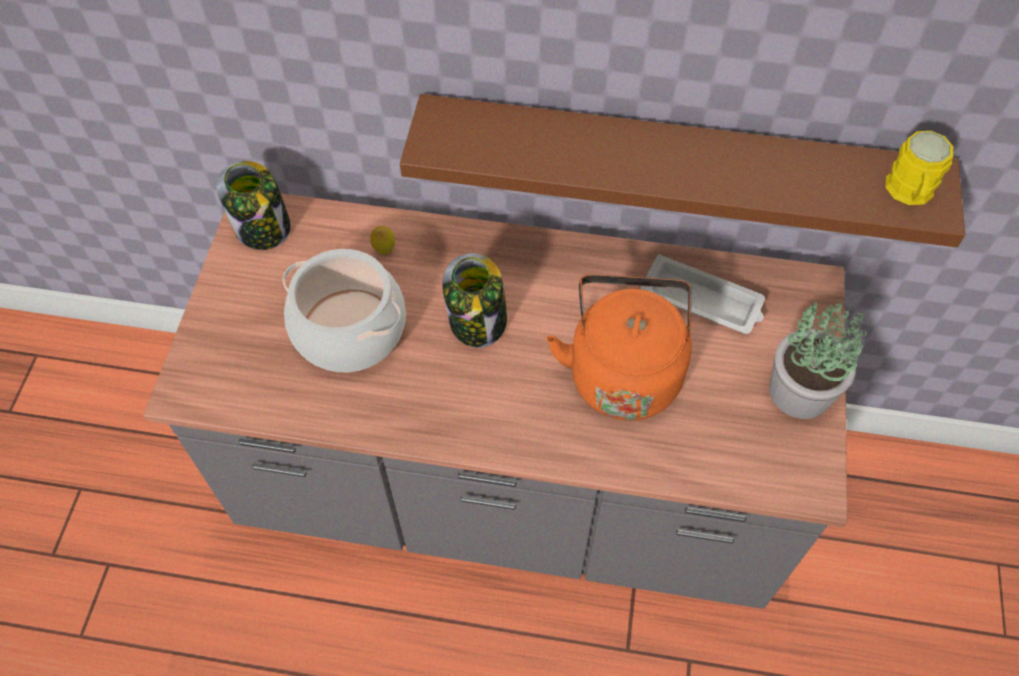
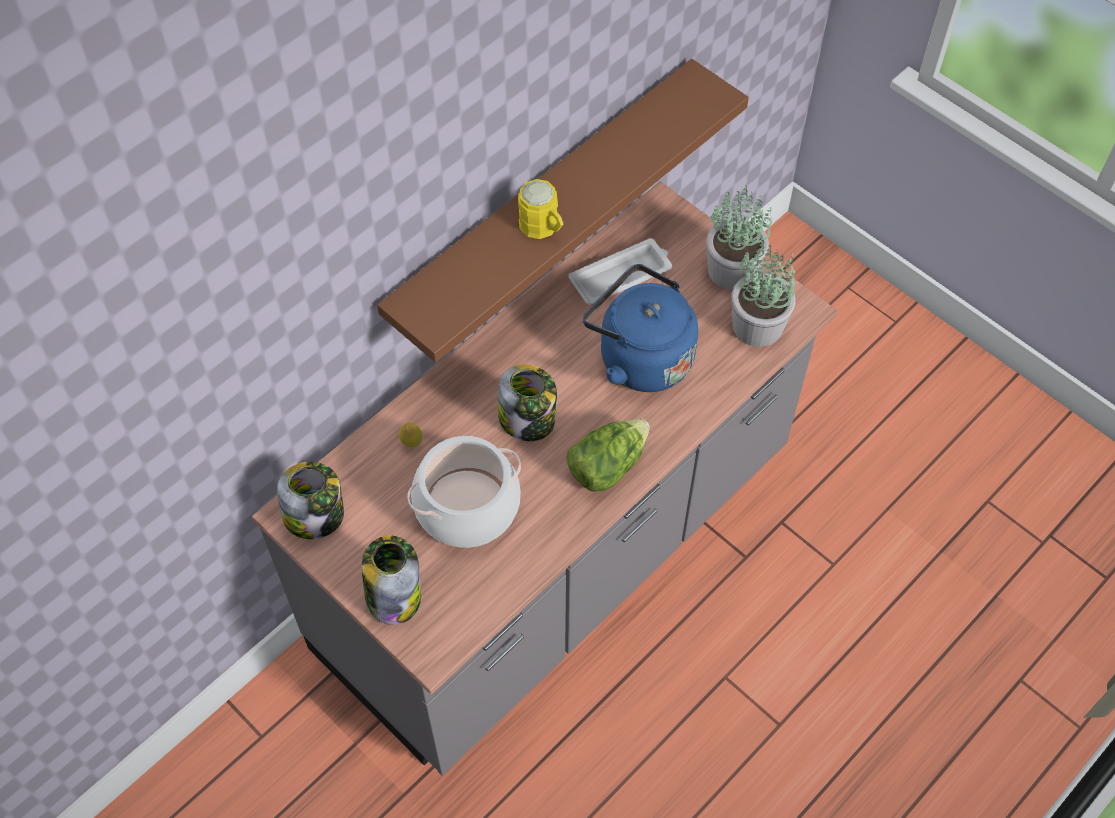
camera: 55 degrees left, 0 degrees up
(221, 329) = (393, 595): none -> jar
(479, 415) = (607, 465): none -> lettuce
(623, 371) = (640, 357): orange kettle -> blue kettle
(754, 452) = (756, 325): none -> potted plant
(909, 193) = (698, 100): yellow mug -> yellow mug (543, 228)

